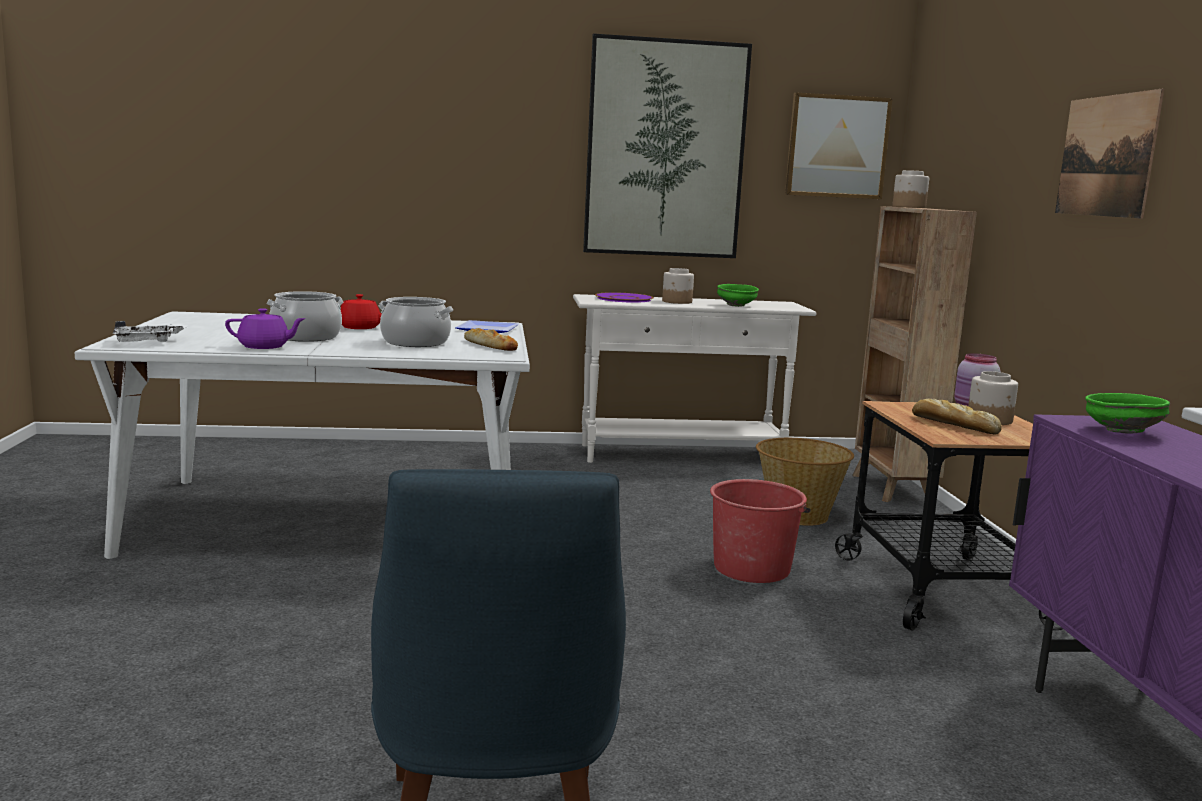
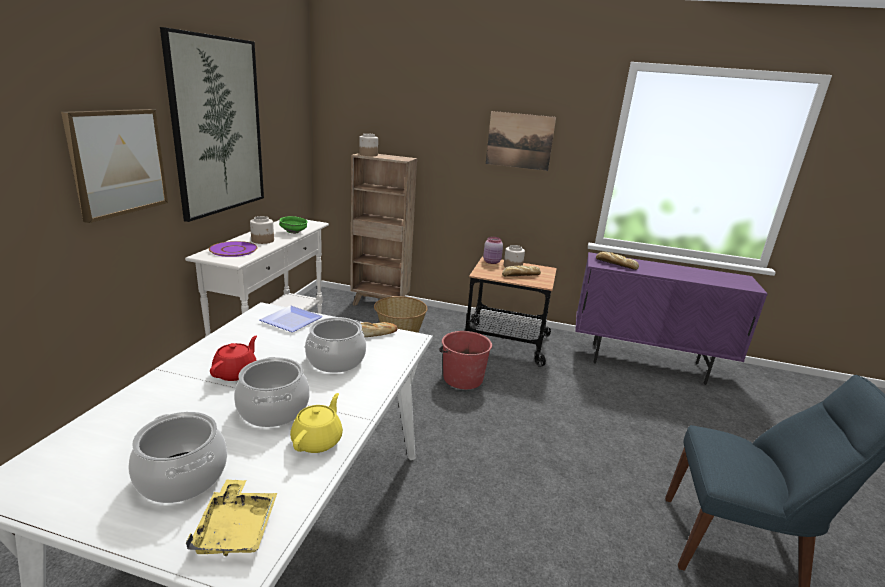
camera: 70 degrees left, 10 degrees up
(148, 342) = (236, 528): white tray -> yellow tray
(203, 331) = (183, 476): none -> cooking pot
(265, 347) = (318, 440): purple teapot -> yellow teapot
(837, 146) = (291, 113): picture -> picture (118, 162)
(1120, 431) = (615, 264): green bowl -> bread

